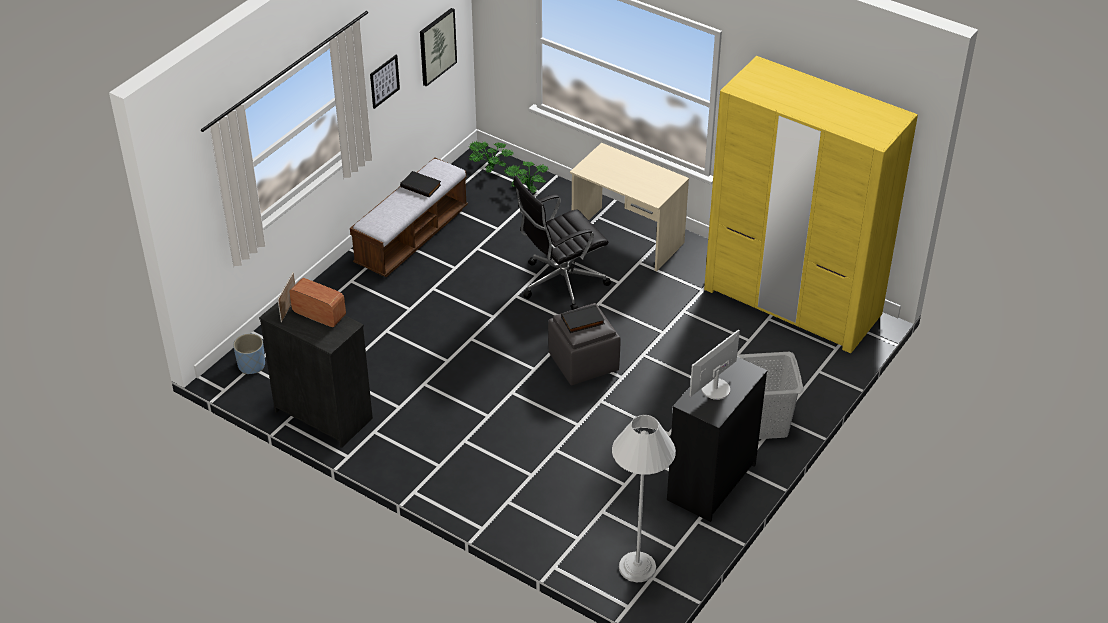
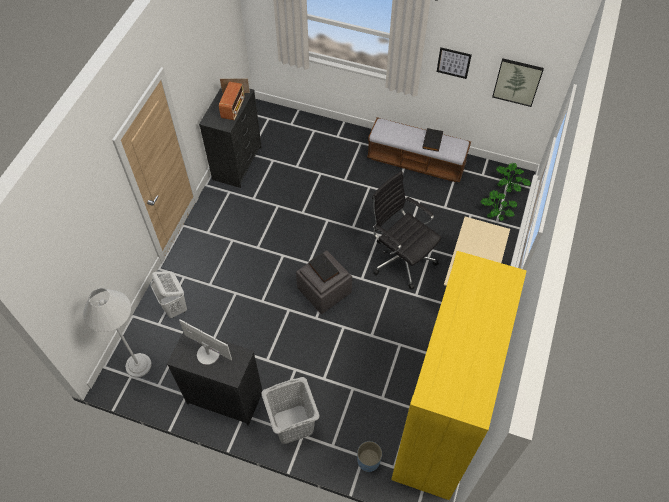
camera: 75 degrees right, 15 degrees up
(251, 365) = (270, 118): blue planter -> blue planter (368, 460)
(556, 517) = (174, 307): none -> white laundry basket

